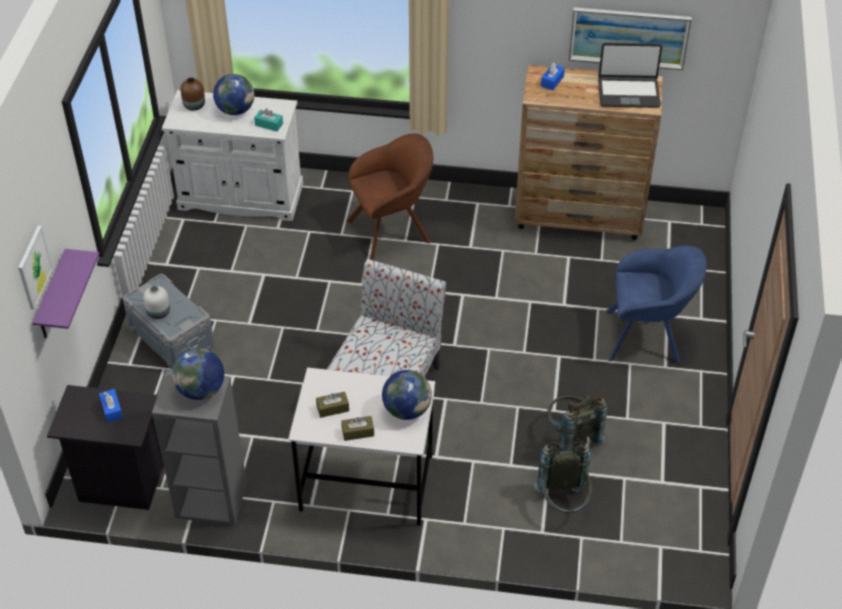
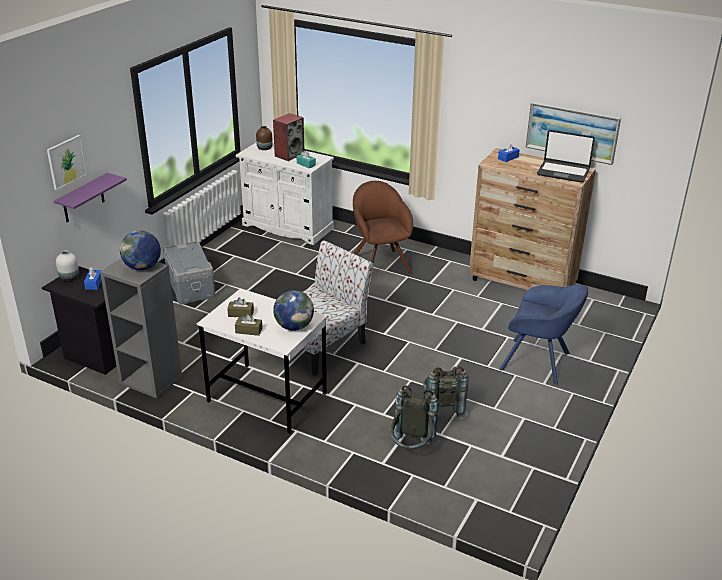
camera: 20 degrees right, 15 degrees down
(158, 313) = (180, 260): white vase -> white vase (69, 277)
(235, 110) = (289, 154): globe -> speaker
(393, 230) = (379, 263): brown armchair -> brown armchair turned 105 degrees counterclockwise

